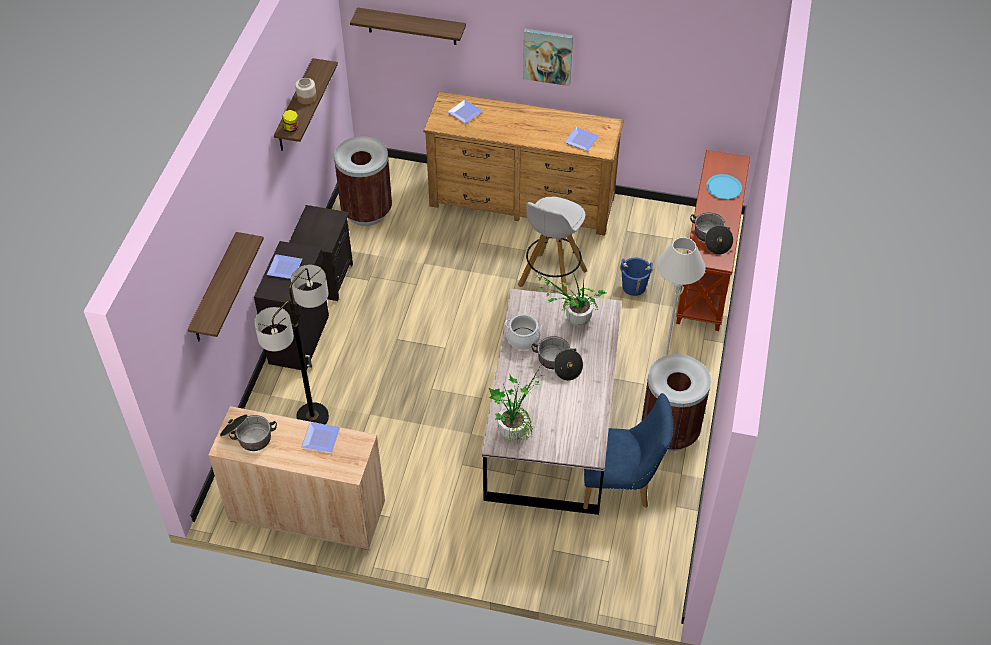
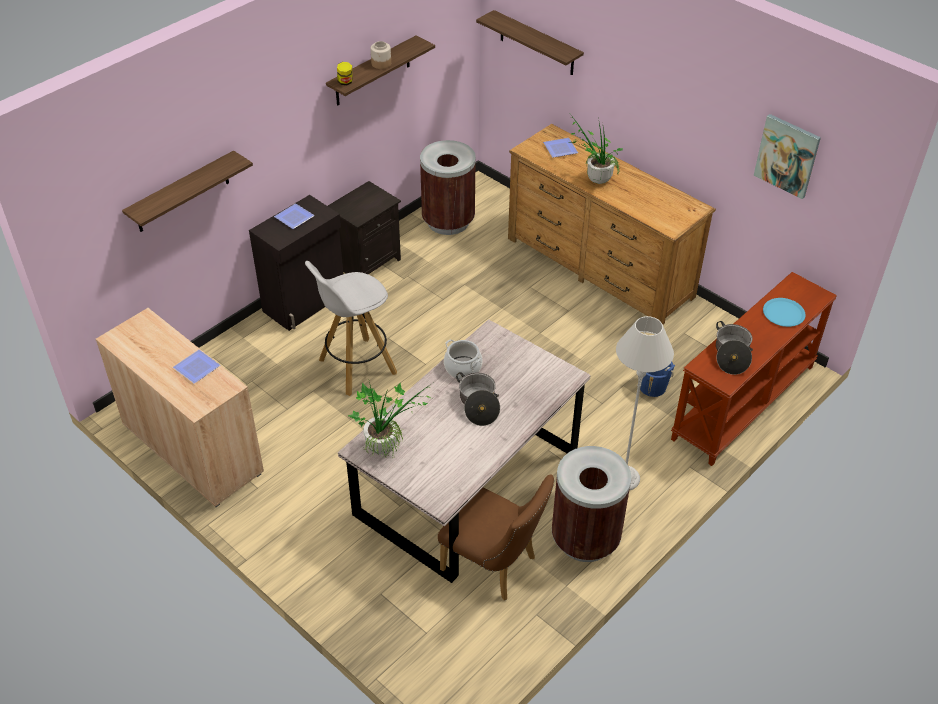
camera: 30 degrees right, 5 degrees down
(248, 436) = (139, 339): cooking pot -> none
(312, 417) = (262, 371): floor lamp -> none
(547, 56) = (653, 111): picture -> picture (787, 155)
(552, 279) = (574, 346): white stool -> white stool (356, 367)
(572, 320) = (525, 372): potted plant -> potted plant (594, 178)
(582, 141) = (655, 212): plate -> none
(621, 486) = (495, 567): blue chair -> brown chair

